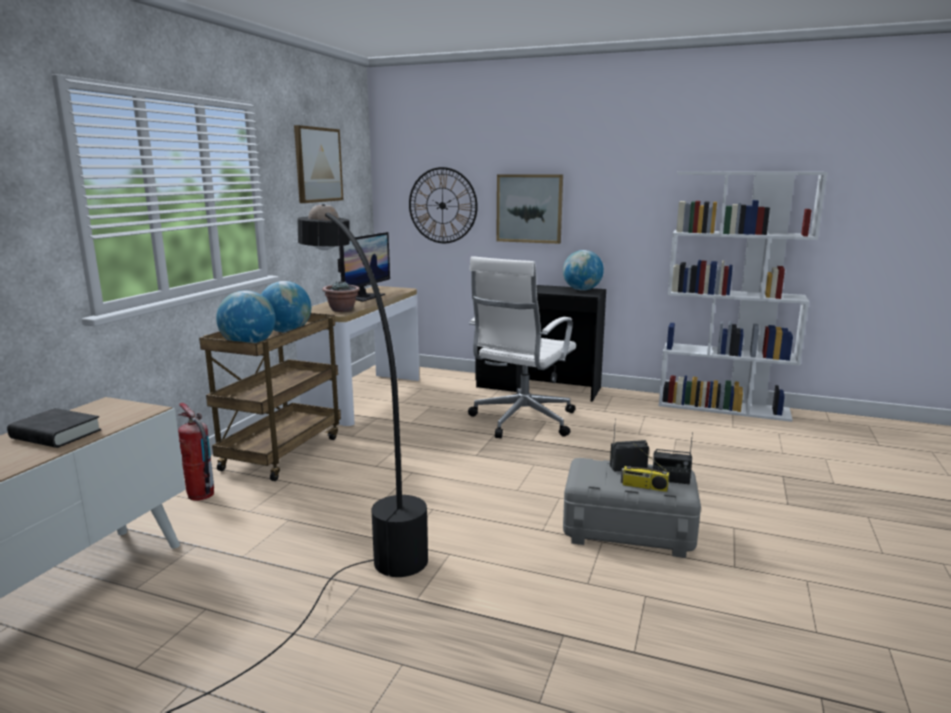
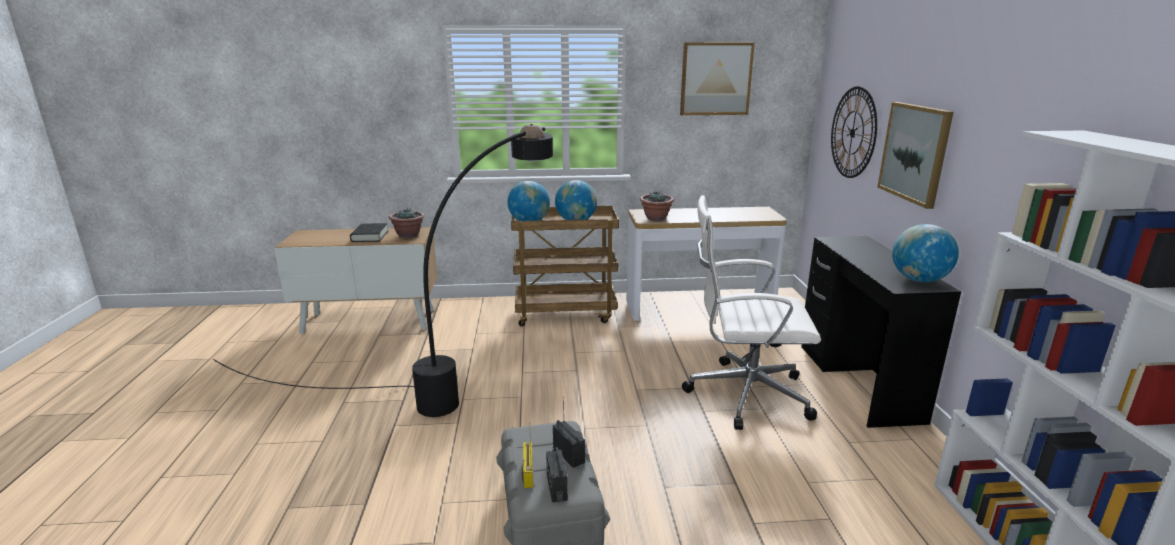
camera: 65 degrees right, 5 degrees up
(115, 411) = (408, 235): none -> potted plant
(201, 495) = (486, 312): fire extinguisher -> none
(365, 297) = (714, 214): monitor -> none

